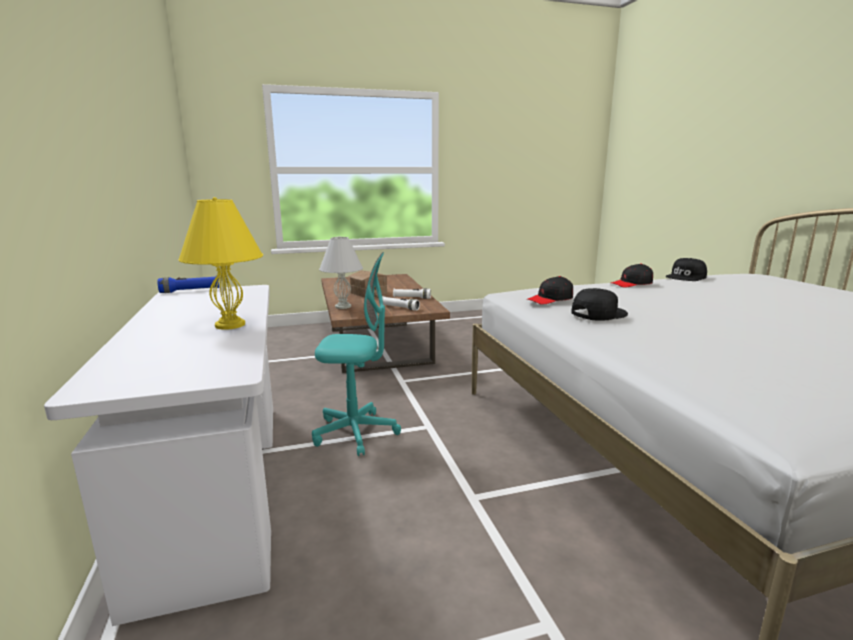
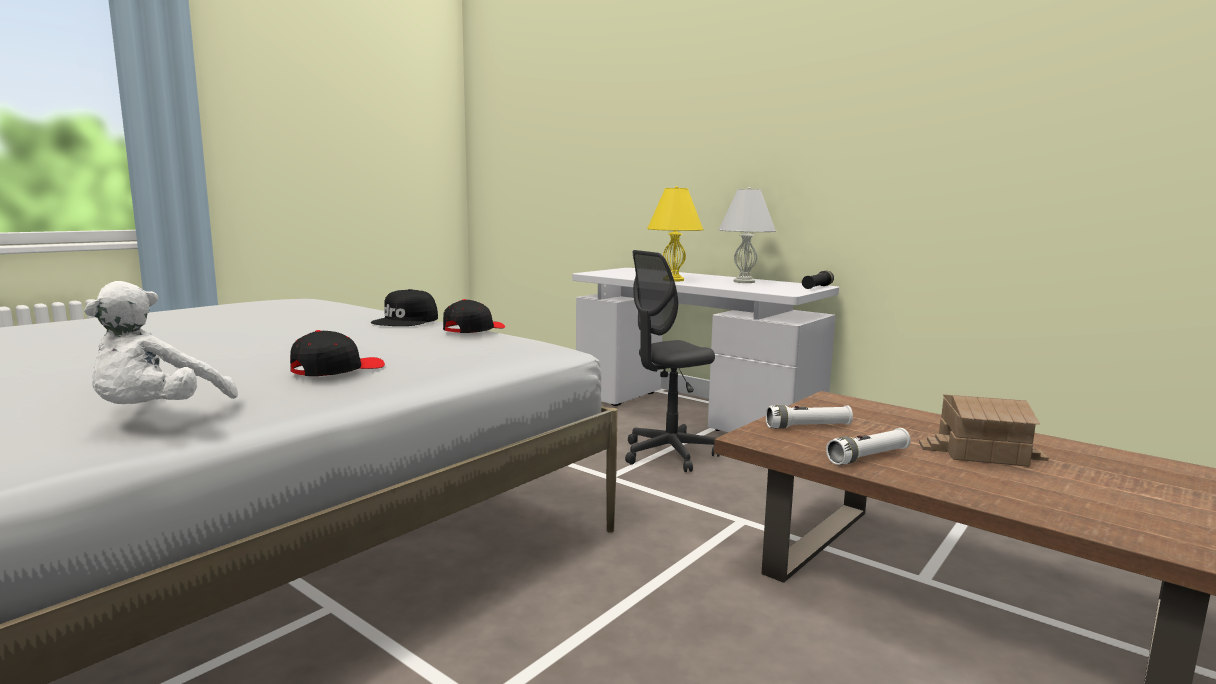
camera: 145 degrees right, 5 degrees down
(190, 291) = (817, 287): blue flashlight -> black flashlight
(343, 306) = (890, 411): white table lamp -> white table lamp (743, 281)
(356, 433) = (669, 454): turquoise office chair -> grey office chair
(686, 277) = (158, 415): black cap -> white plush toy

